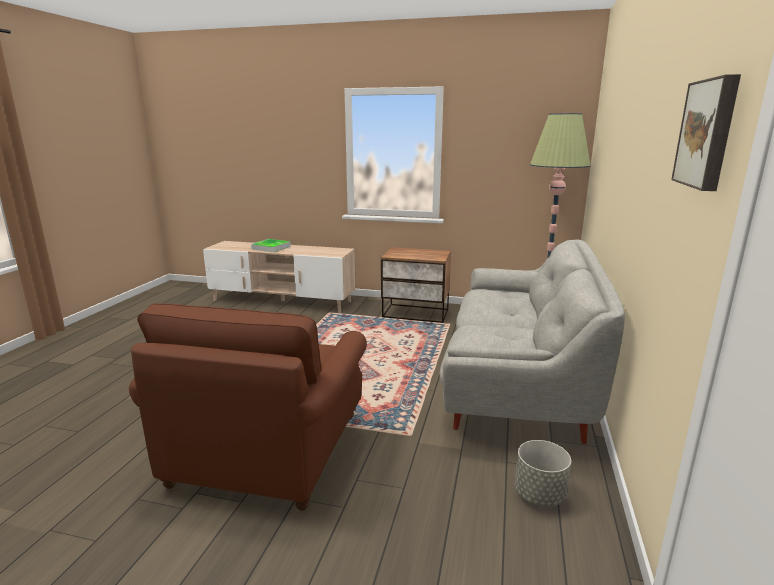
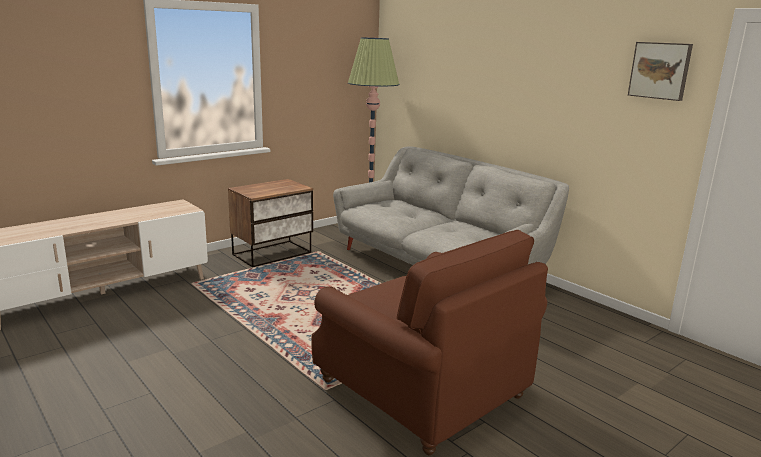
camera: 55 degrees left, 0 degrees up
(271, 248) = (80, 223): tray -> none
(539, 495) = (570, 317): grey planter -> none

